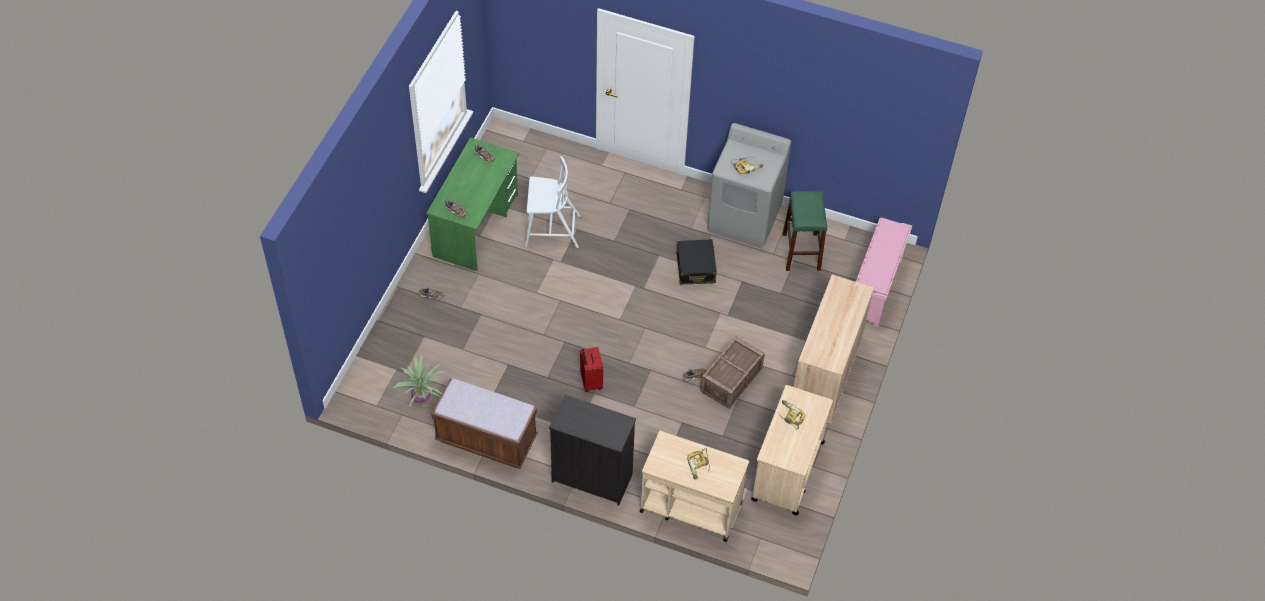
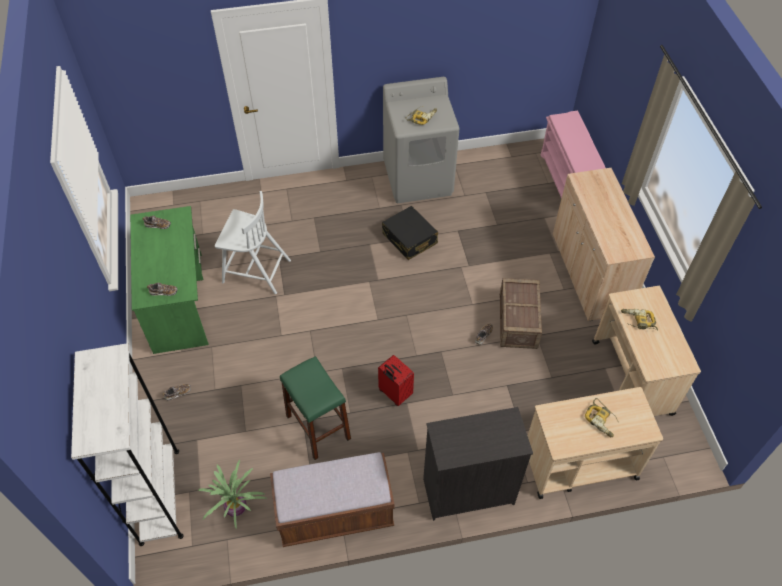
camera: 30 degrees left, 0 degrees up
(375, 361) = (159, 496): none -> white bookcase
(551, 230) = (255, 271): white chair -> white chair turned 45 degrees clockwise
(801, 251) = (485, 182): green stool -> green stool (318, 427)

